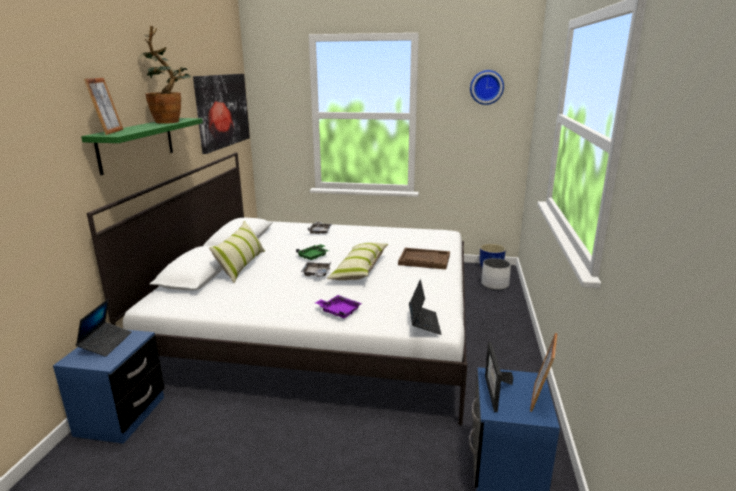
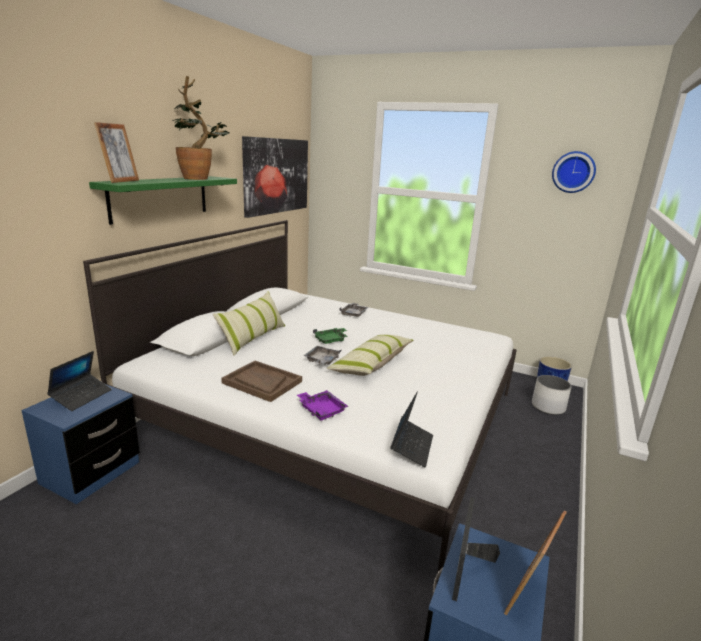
camera: 15 degrees right, 0 degrees up
(424, 260) = (452, 365): brown tray -> brown tray (262, 382)

